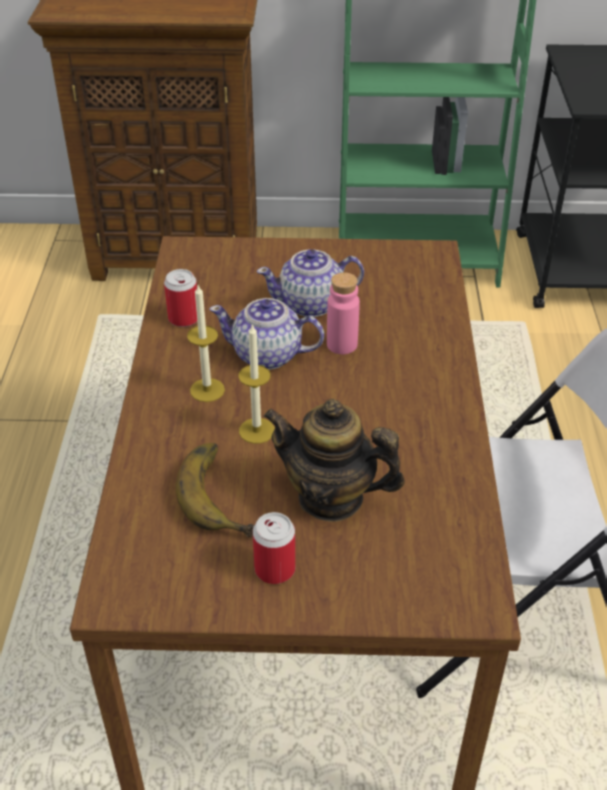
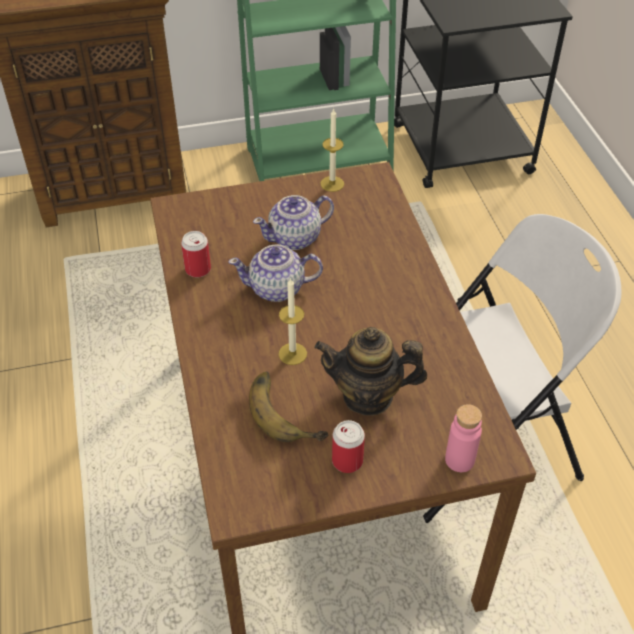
camera: 15 degrees left, 5 degrees up
(207, 390) = (241, 327): candle -> candle (332, 184)
(342, 344) = (331, 269): pink bottle -> pink bottle (459, 460)

